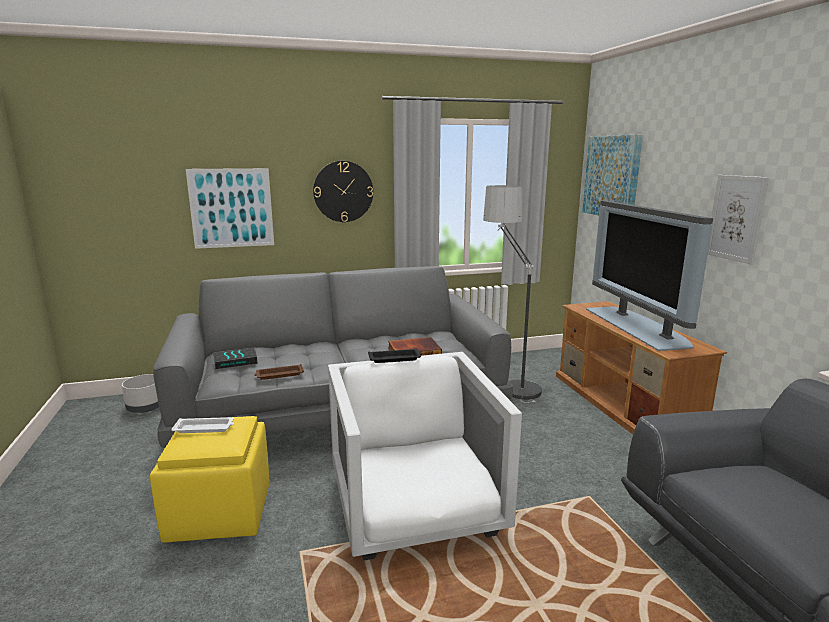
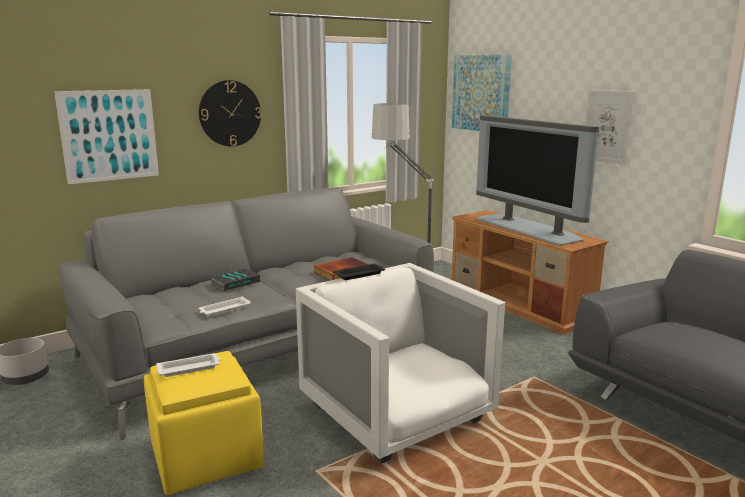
camera: 20 degrees left, 0 degrees up
(236, 361) = (163, 303): book -> book (235, 282)
(279, 375) = (224, 310): brown tray -> white tray

